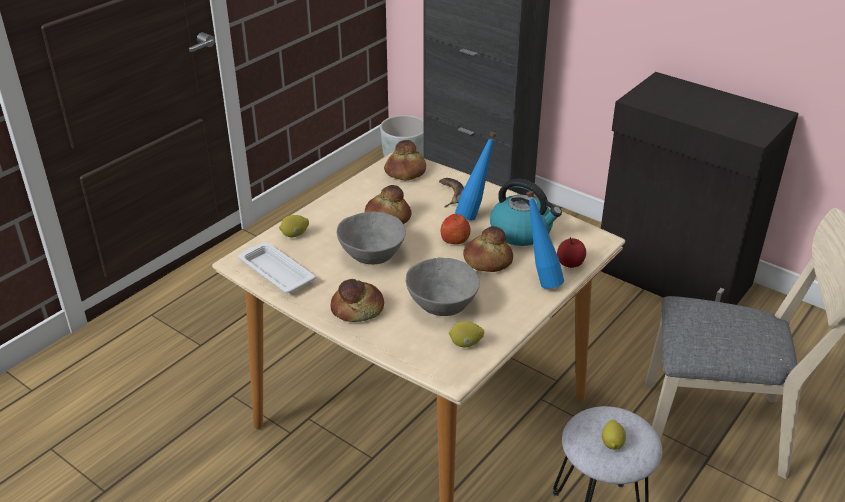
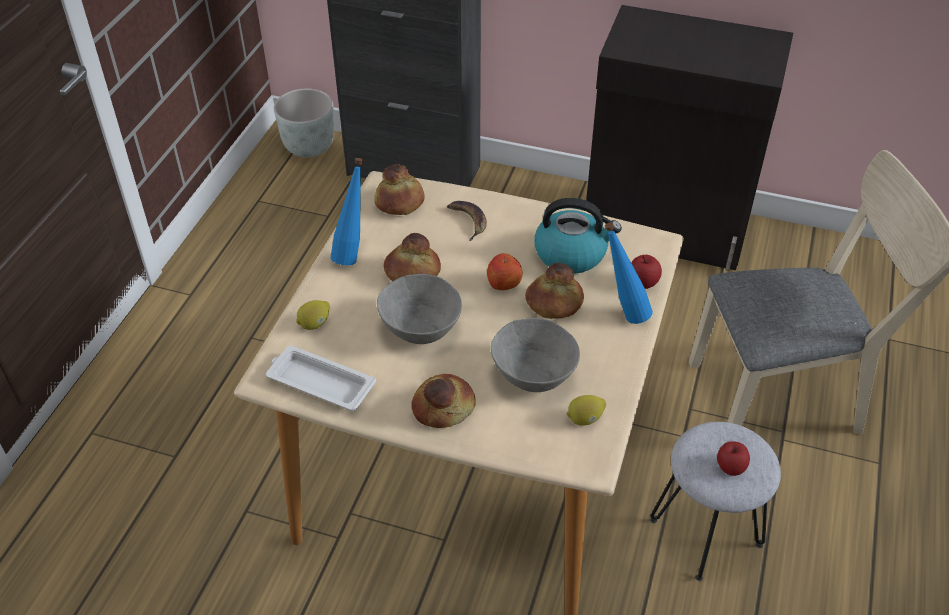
camera: 20 degrees left, 10 degrees up
(474, 214) = (508, 242): blue bottle -> blue bottle (353, 253)
(612, 443) = (730, 467): lemon -> apple

